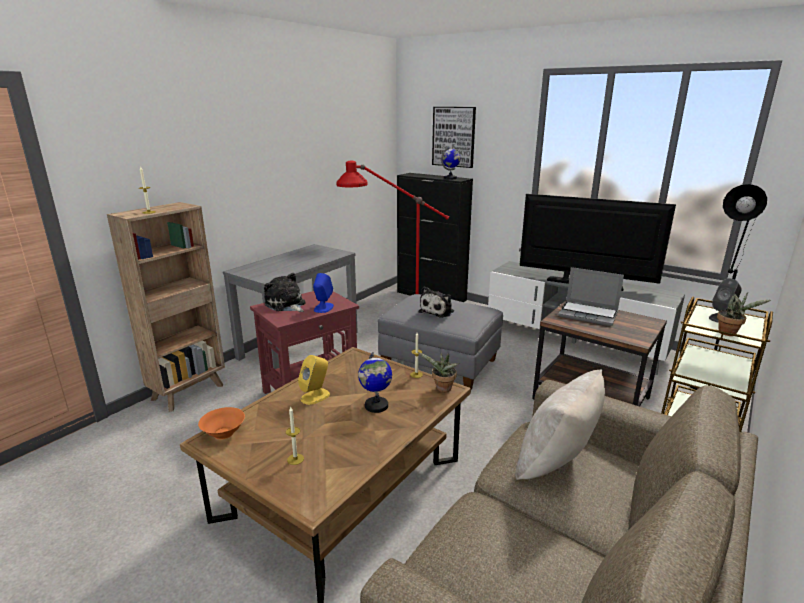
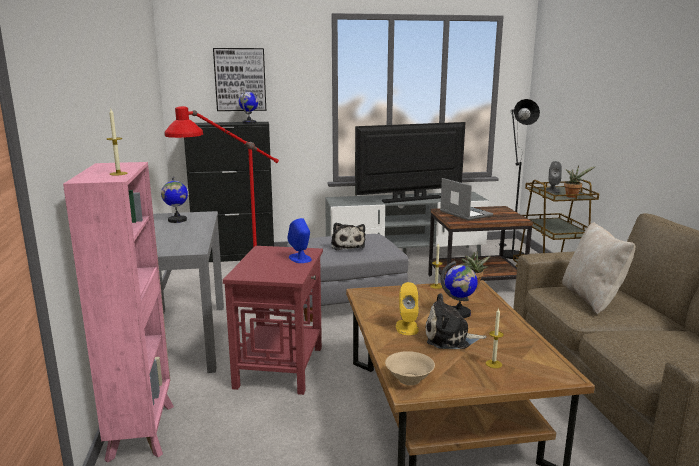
camera: 45 degrees left, 5 degrees down
(189, 392) = (142, 430): brown bookcase -> pink bookcase
(224, 433) = (409, 379): orange bowl -> beige bowl
(286, 305) = (258, 267): plush toy -> plush toy (450, 338)
(315, 253) = (177, 220): none -> globe
(589, 314) = (464, 213): laptop -> laptop turned 105 degrees counterclockwise

